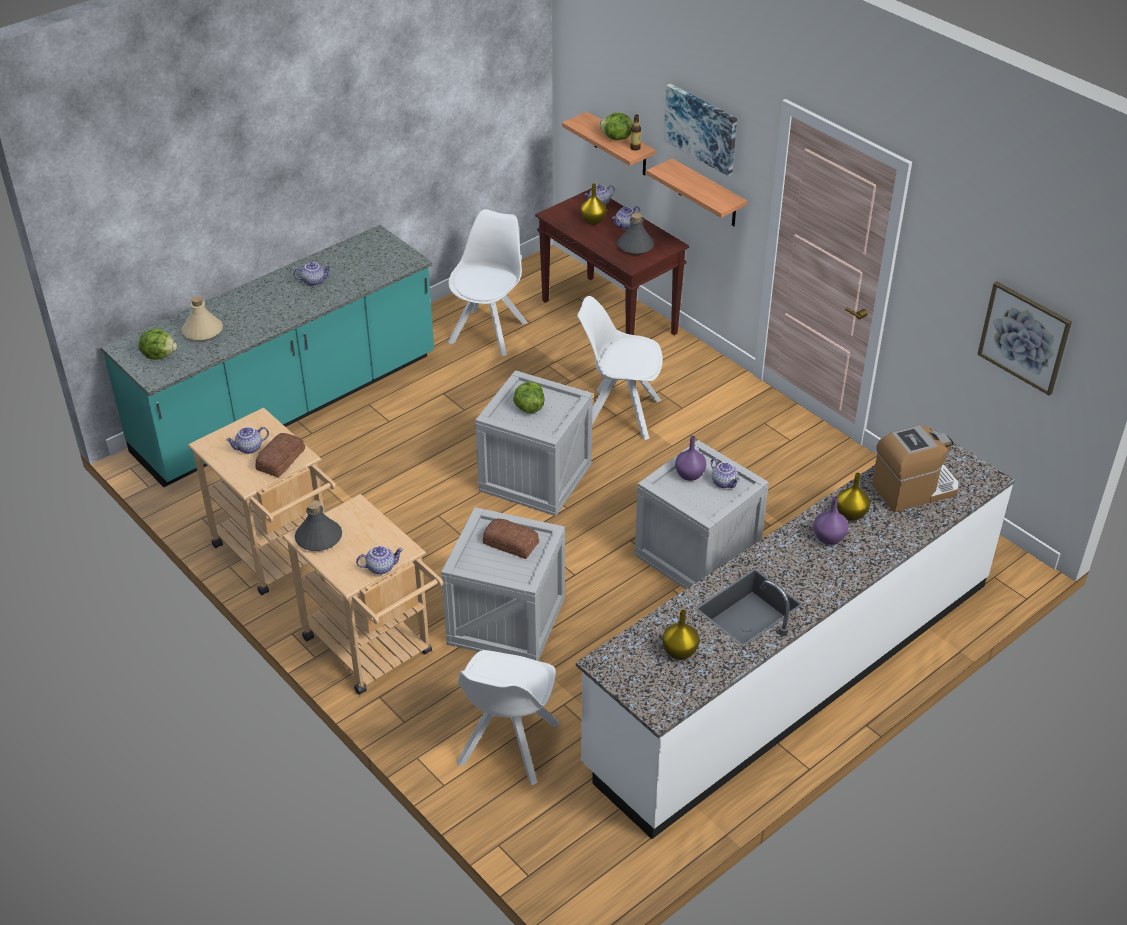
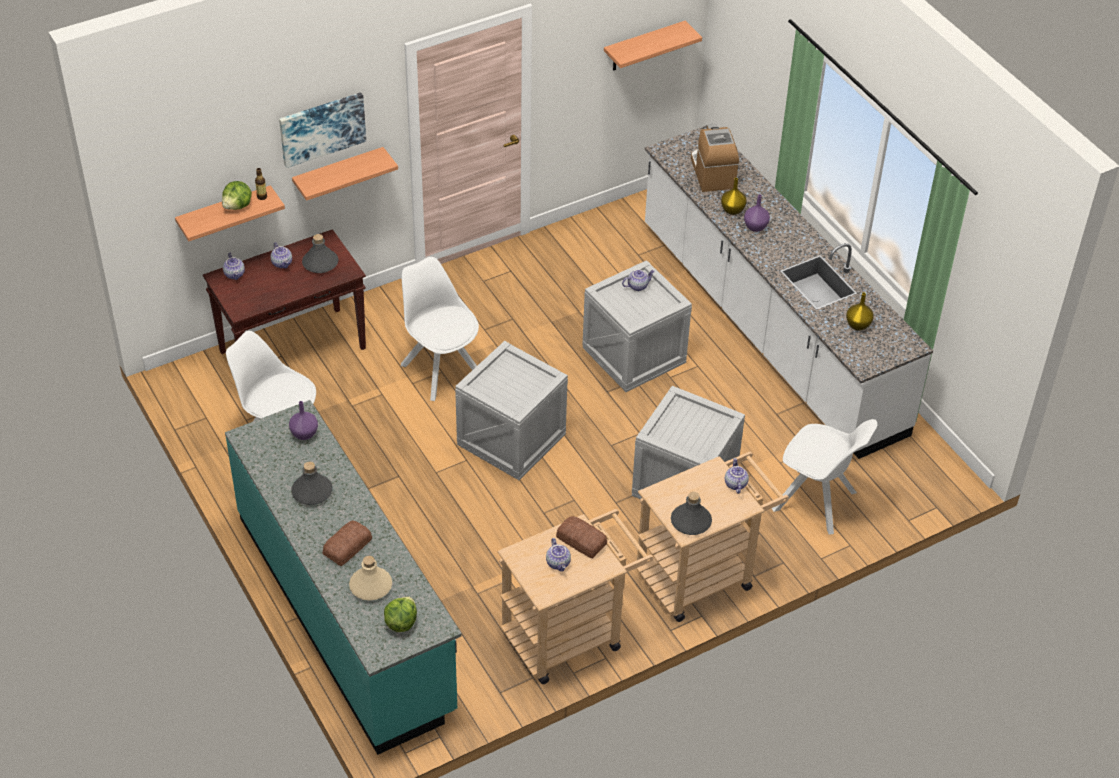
camera: 80 degrees left, 5 degrees up
(314, 281) = (312, 492): teapot -> grey bottle
(510, 542) = (680, 422): bread -> bread (346, 547)
(529, 408) = (508, 386): lettuce -> none
(593, 221) = (264, 283): yellow vase -> none
(619, 413) = (440, 369): white chair -> white chair turned 120 degrees clockwise
(690, 475) = (623, 303): purple vase -> purple vase (304, 433)
(1024, 337) = (644, 46): picture -> shelf

